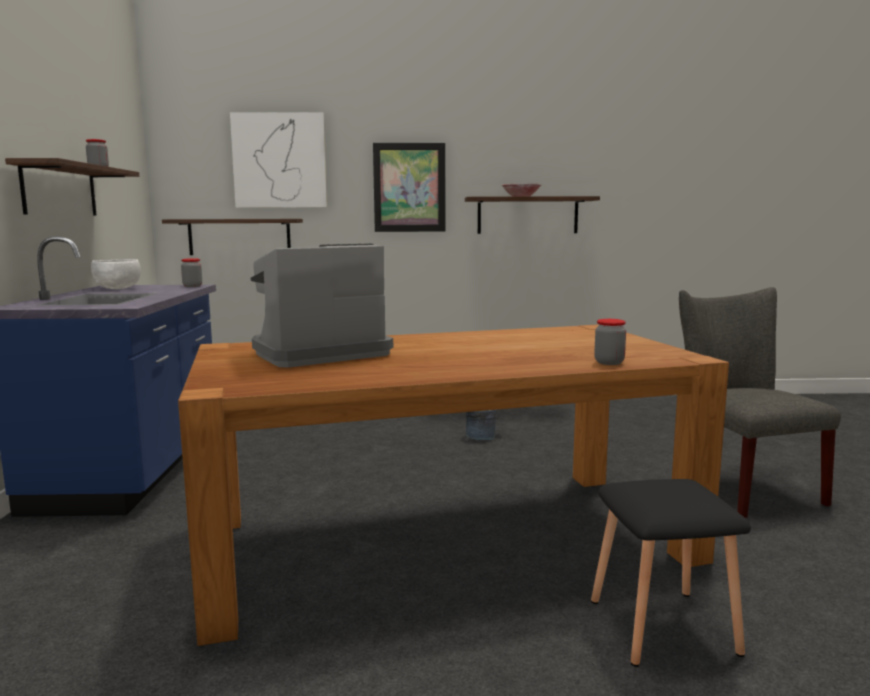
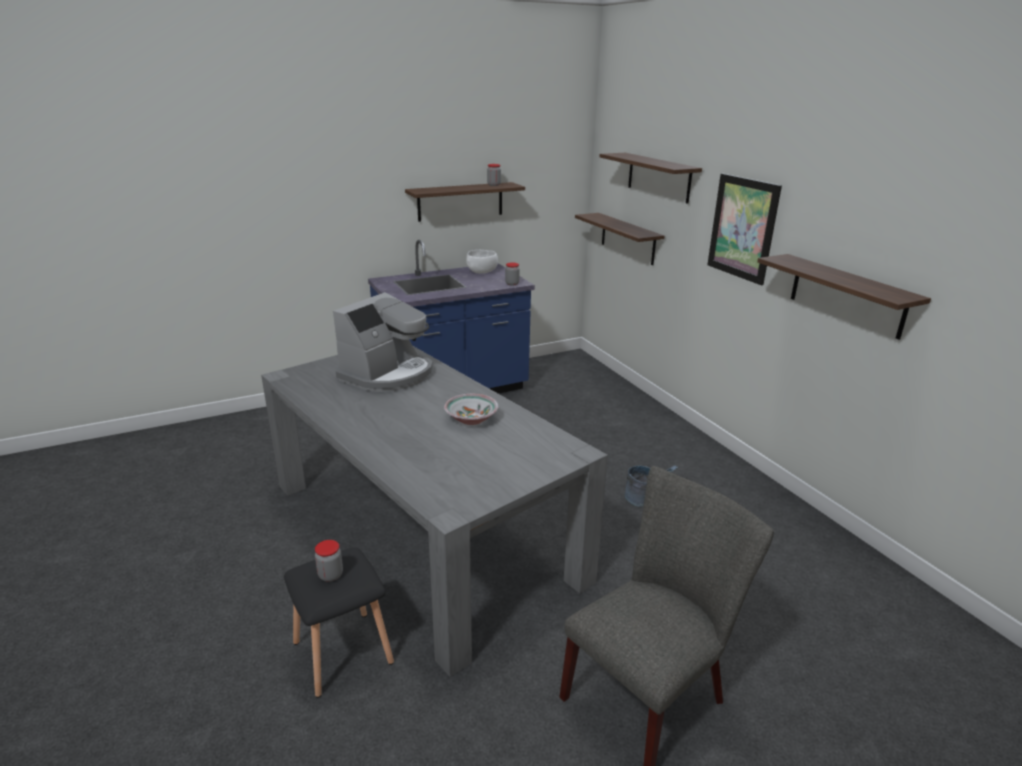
camera: 65 degrees right, 15 degrees up
(280, 160) = (658, 177): picture -> shelf
(317, 353) = (388, 374): coffee machine -> coffee machine turned 90 degrees clockwise
(444, 539) = (422, 530): brown dining table -> grey dining table
(521, 196) = (825, 272): bowl -> bowl (470, 419)
(609, 362) = (410, 477): jar -> jar (330, 575)

